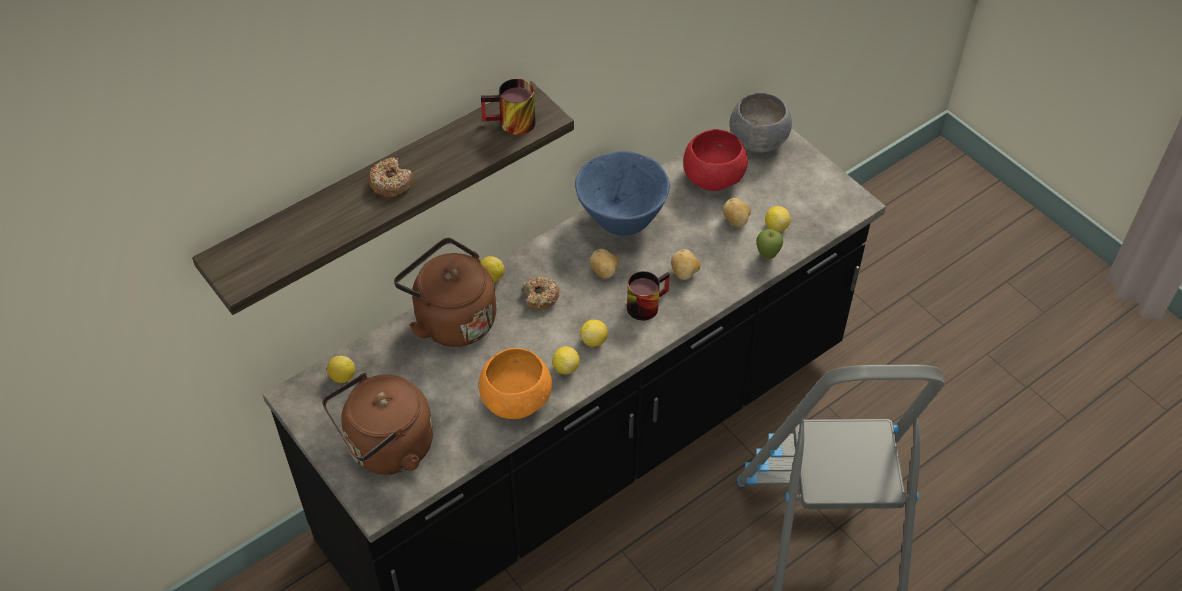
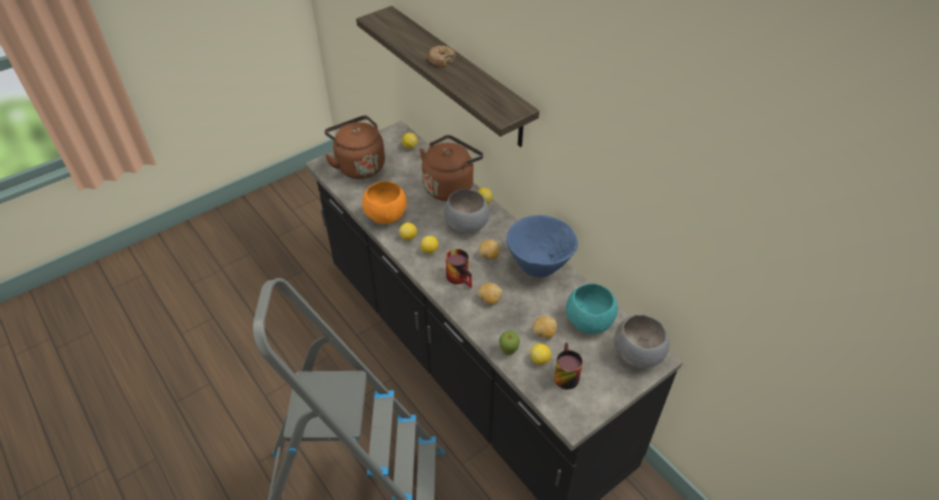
camera: 90 degrees right, 5 degrees down
(511, 124) = (494, 102): mug -> mug (563, 374)
(540, 297) = (467, 225): donut -> grey bowl
(712, 177) = (589, 320): red bowl -> turquoise bowl

